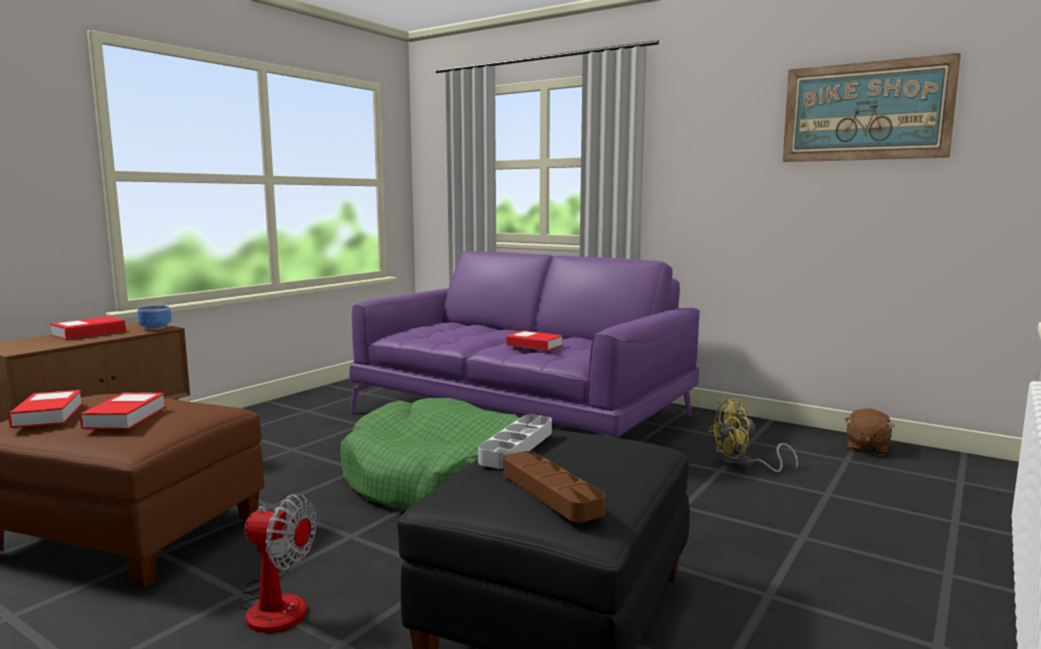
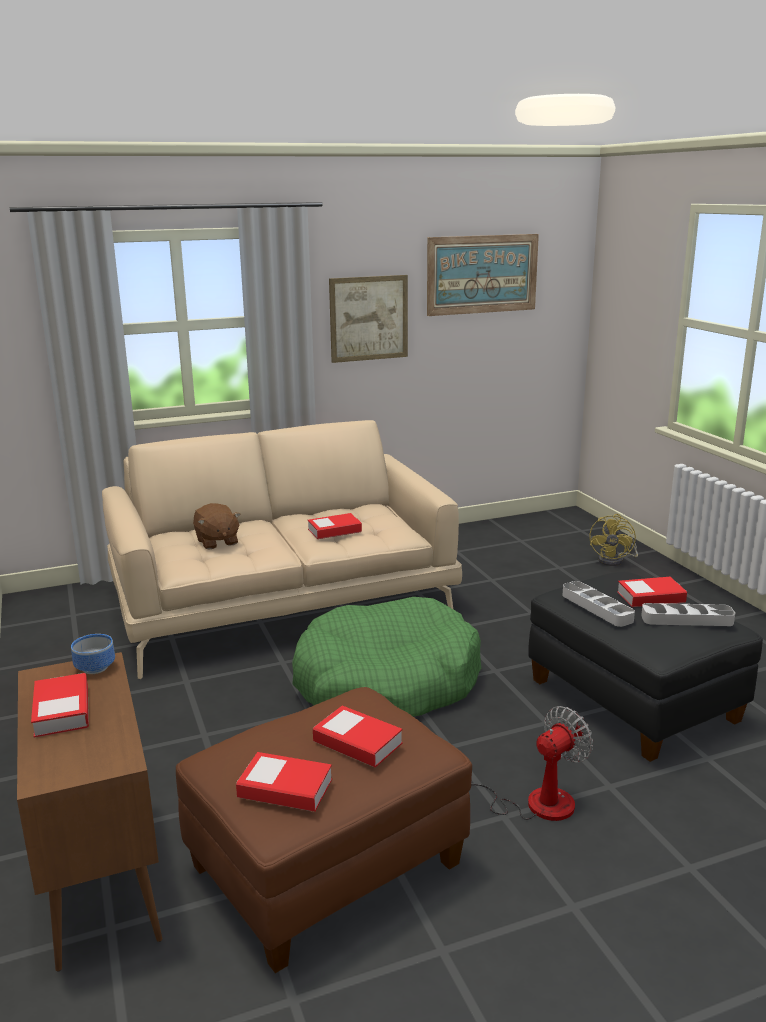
camera: 55 degrees left, 10 degrees up
(522, 415) = (282, 602): purple sofa -> beige sofa
(550, 492) = (687, 619): brown tray -> grey tray
(592, 464) = (651, 597): none -> book
(712, 162) = (369, 318): none -> picture
(743, 465) = (492, 569): yellow fan -> yellow fan (615, 560)
(866, 448) = (510, 527): brown plush toy -> brown plush toy (216, 542)

